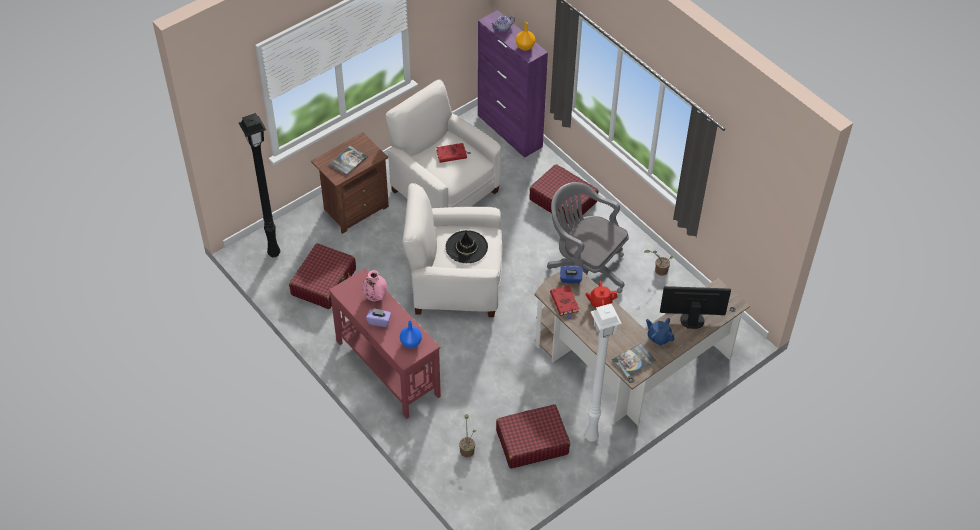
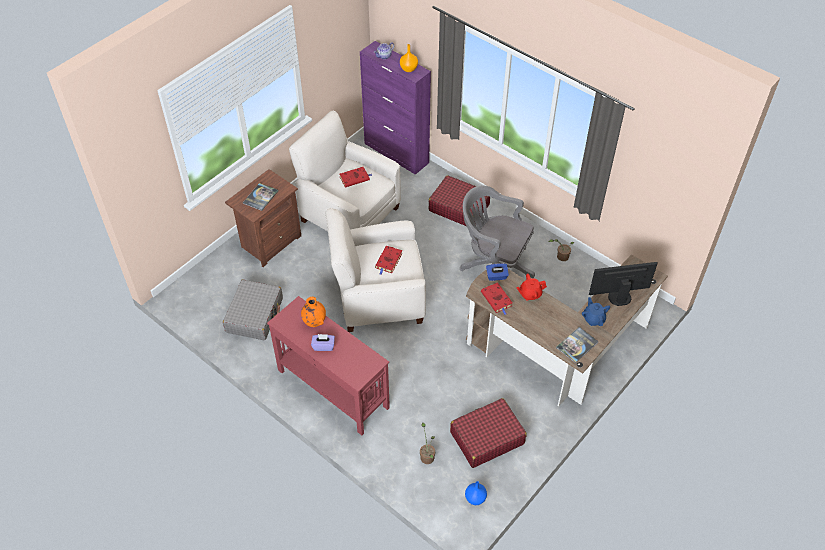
camera: 10 degrees left, 0 degrees up
(275, 253) = (202, 295): black floor lamp -> none
(324, 282) = (255, 315): red suitcase -> grey suitcase
(375, 296) = (314, 322): pink vase -> orange vase
(411, 342) = (360, 362): blue vase -> blue vase (475, 498)
(466, 247) = (388, 261): black hat -> red book
(591, 437) = (541, 424): white floor lamp -> none
(659, 337) = (593, 319): blue teapot -> blue teapot turned 45 degrees clockwise

